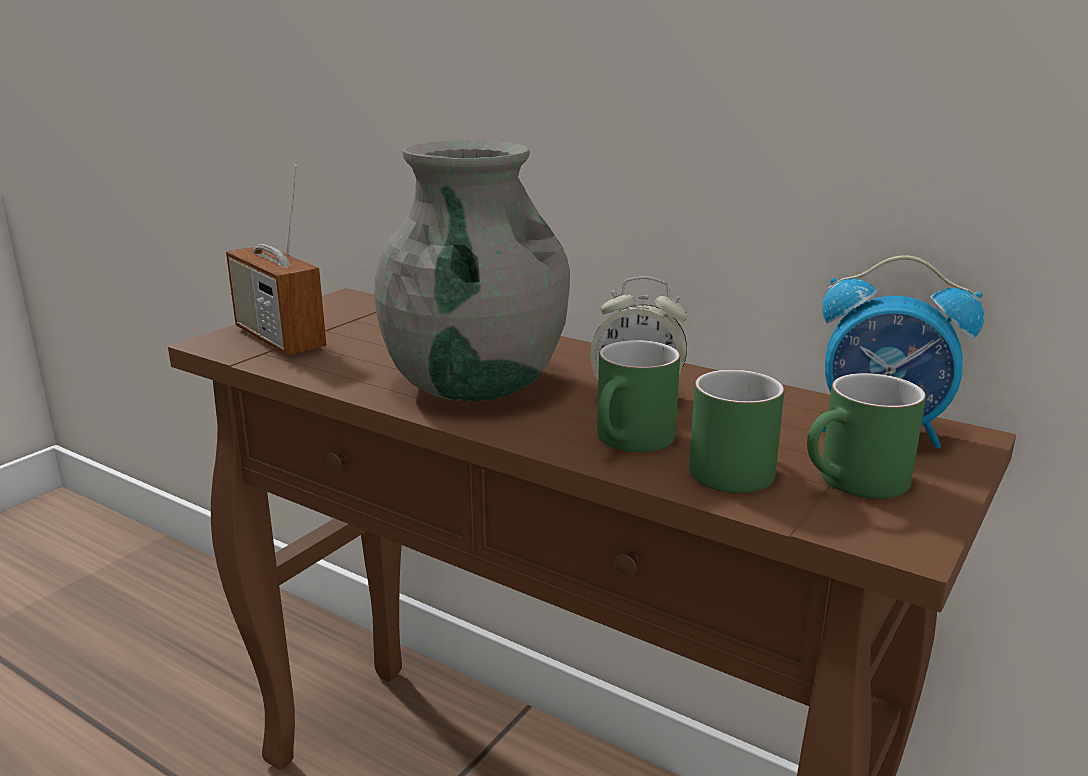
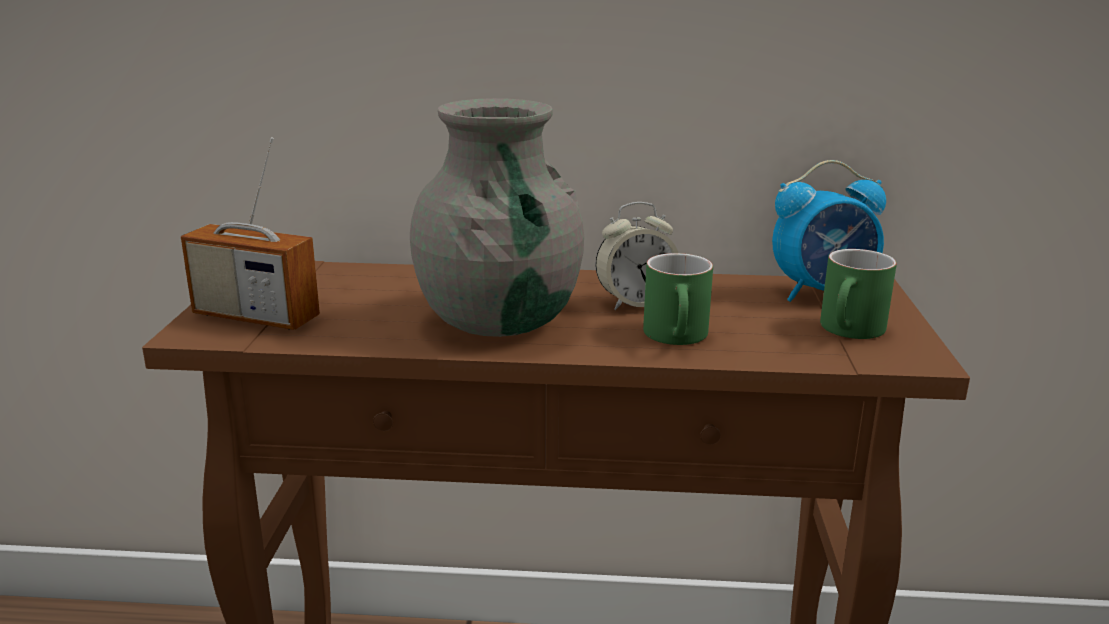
camera: 30 degrees left, 0 degrees up
(726, 465) = (761, 338): green mug -> none

